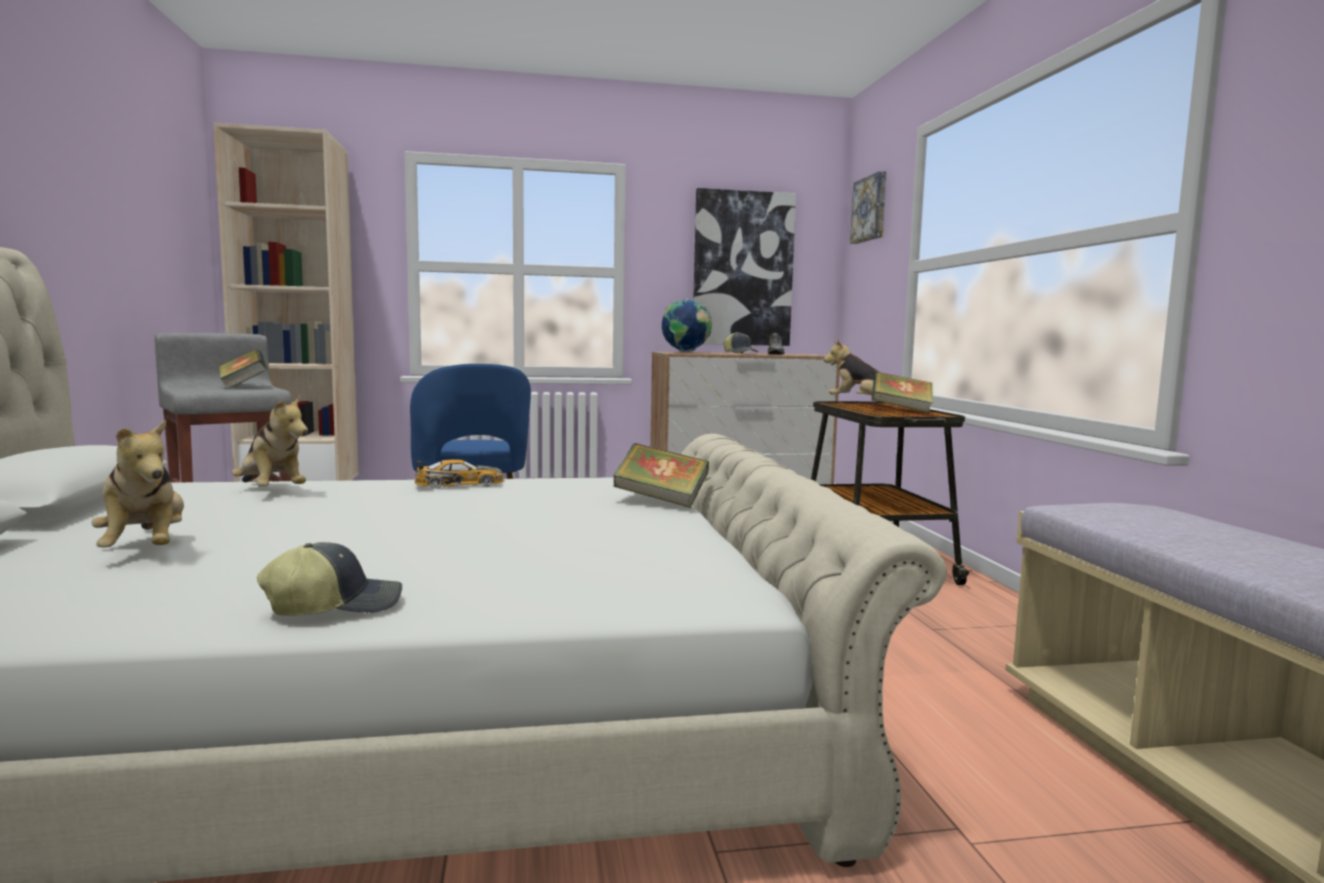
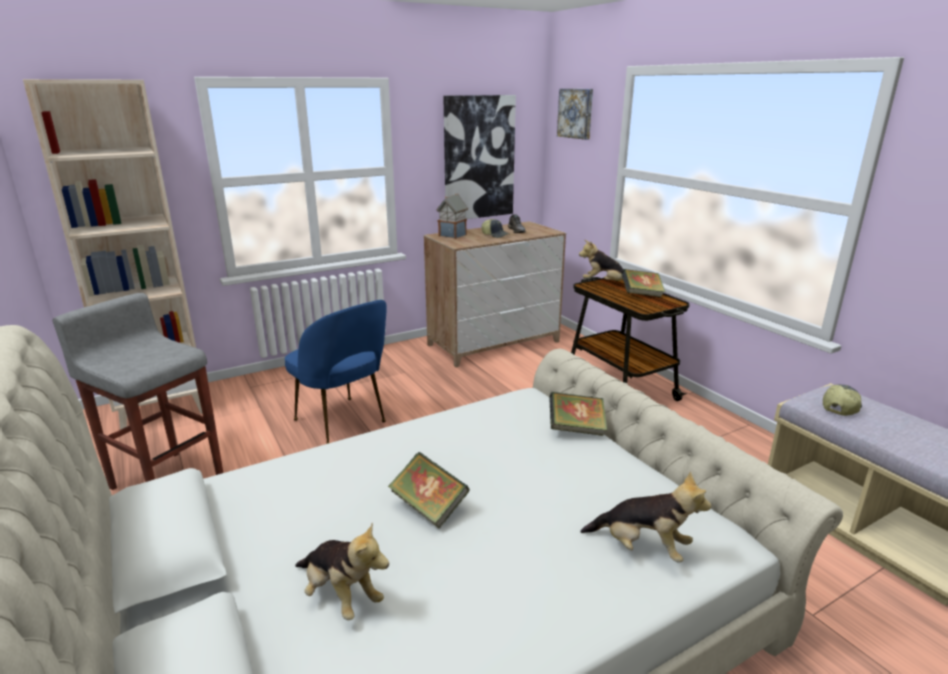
camera: 20 degrees left, 15 degrees up
(243, 387) = (154, 351): book -> book (429, 507)
(271, 491) = (305, 479): plush toy -> plush toy (642, 547)
(335, 605) = (558, 628): cap -> cap (840, 407)
(460, 484) = (426, 434): toy car -> none
(686, 352) = (452, 235): globe -> toy house

